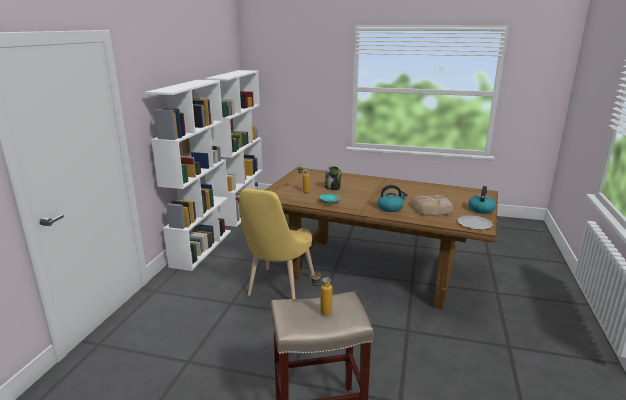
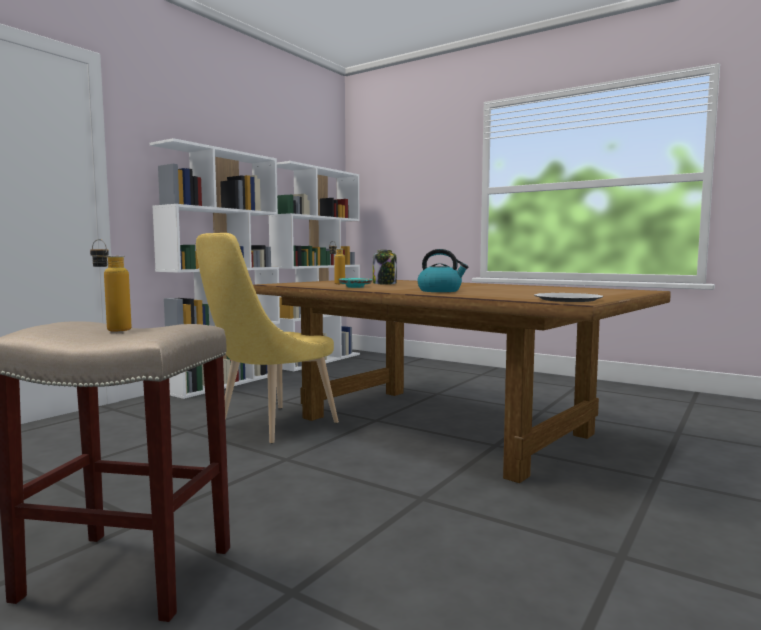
camera: 20 degrees right, 15 degrees down
(432, 209) = (512, 293): bread -> none
(481, 209) = (606, 295): kettle -> none

